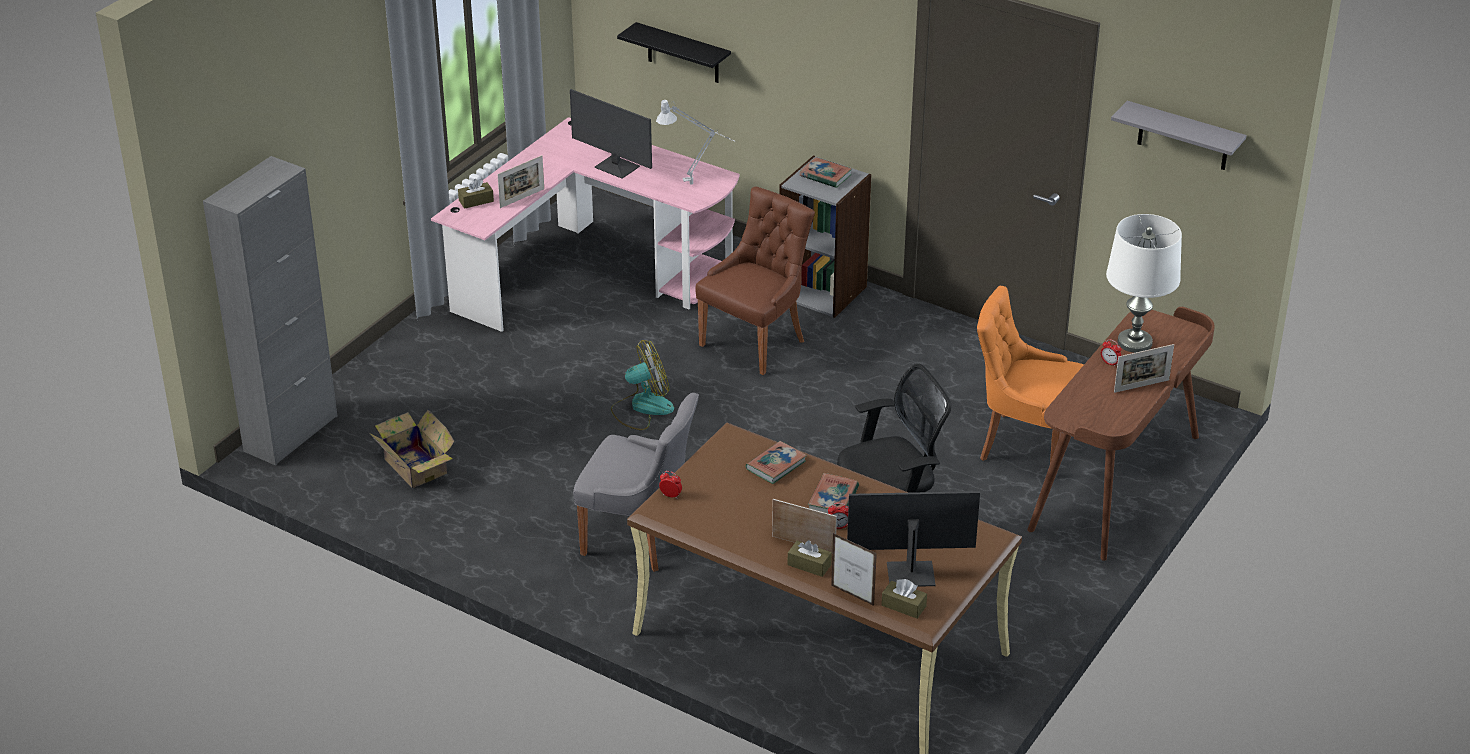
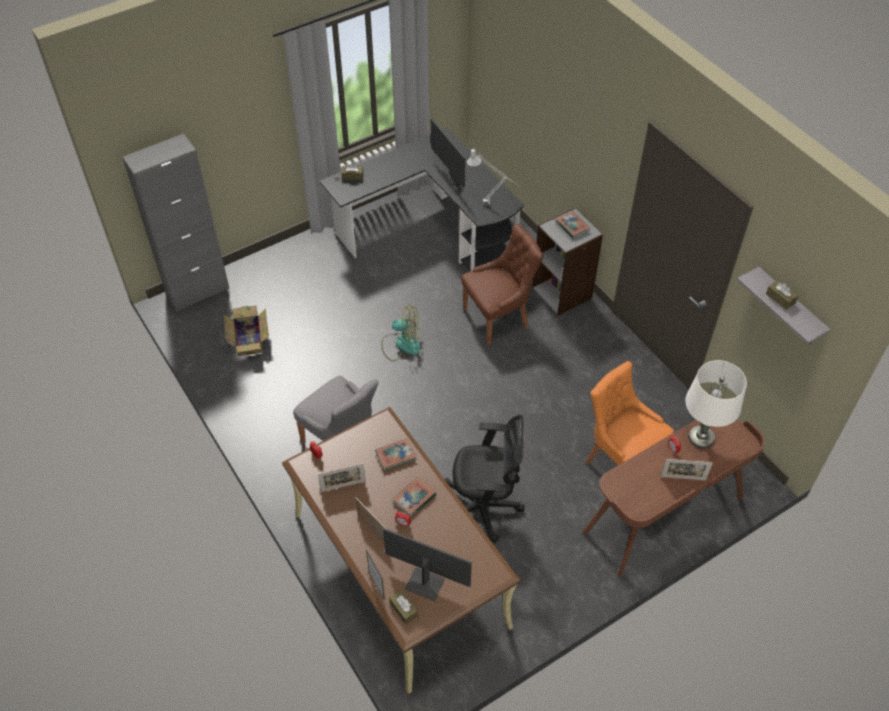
camera: 25 degrees right, 15 degrees up
(522, 198) = (381, 182): picture frame -> picture frame (343, 486)
(591, 273) = (432, 231): pink desk -> black desk
(683, 53) = (518, 111): black shelf -> none
(809, 565) = (365, 548): brown tissue box -> brown tissue box (780, 298)

